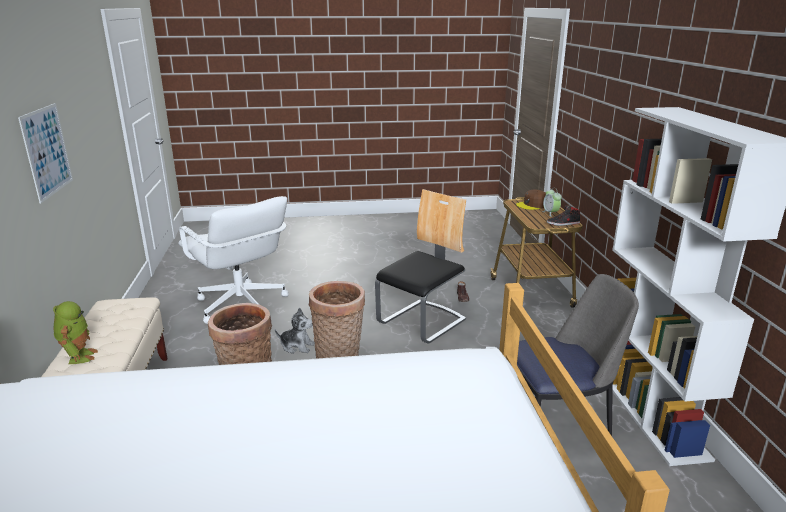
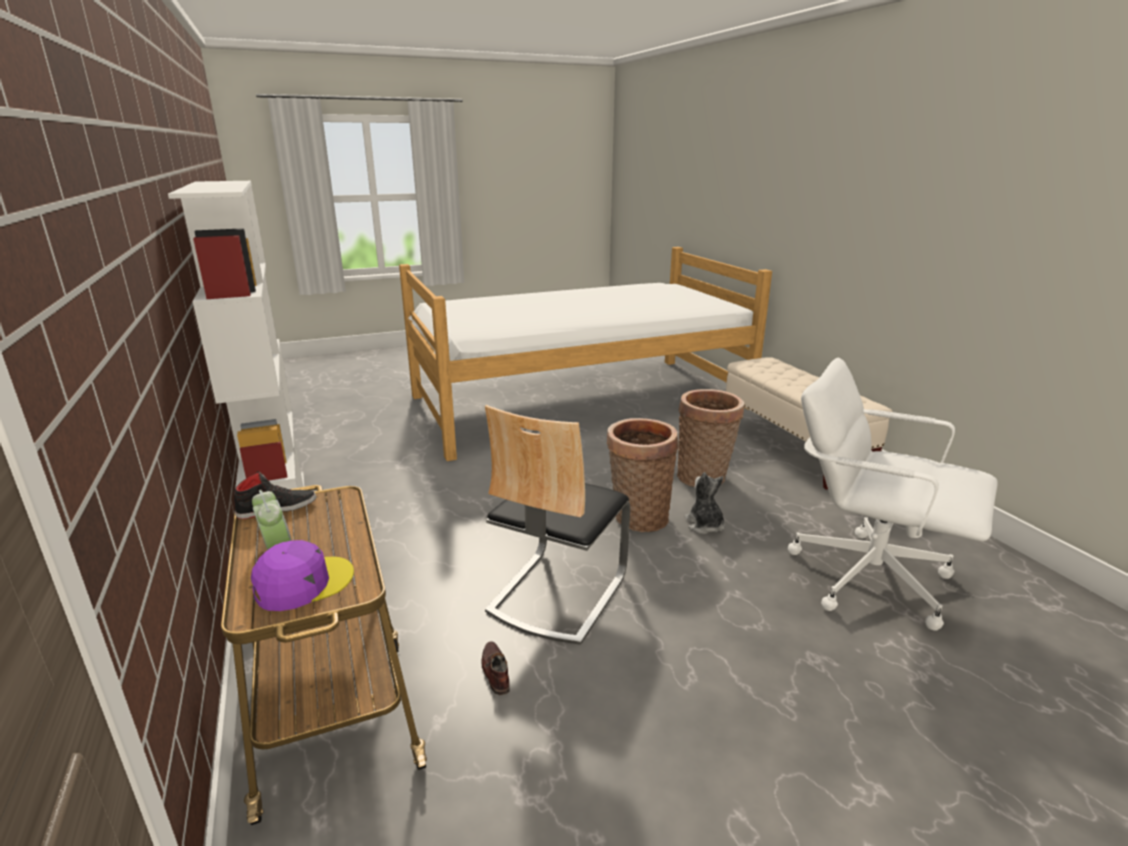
camera: 165 degrees right, 0 degrees up
(47, 151) = (934, 230): picture -> none
(78, 356) = (791, 372): toy robot -> none
(297, 346) = (704, 525): plush toy -> plush toy turned 75 degrees clockwise
(533, 205) = (303, 583): brown cap -> purple cap
(557, 426) = (389, 488): chair -> none

